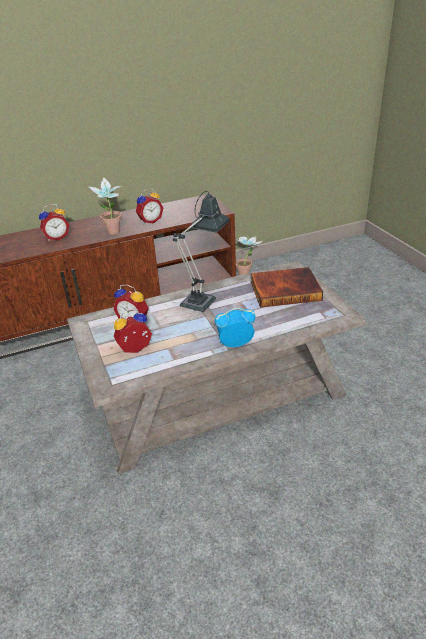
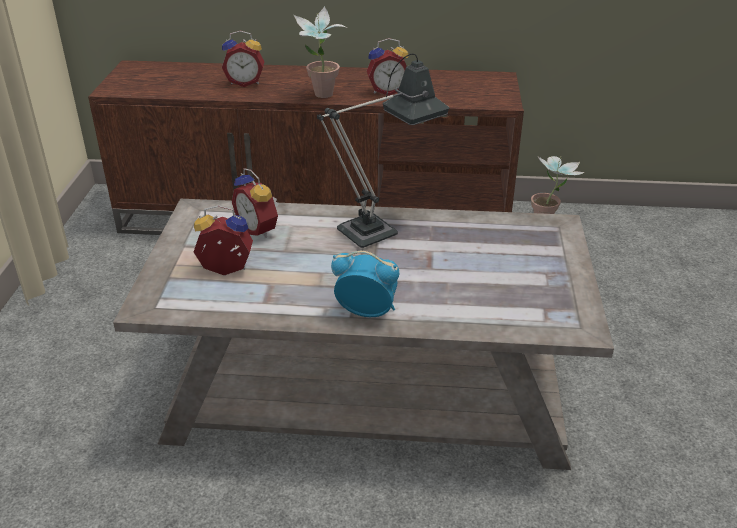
camera: 25 degrees right, 0 degrees up
(285, 290) = (517, 255): book -> none

